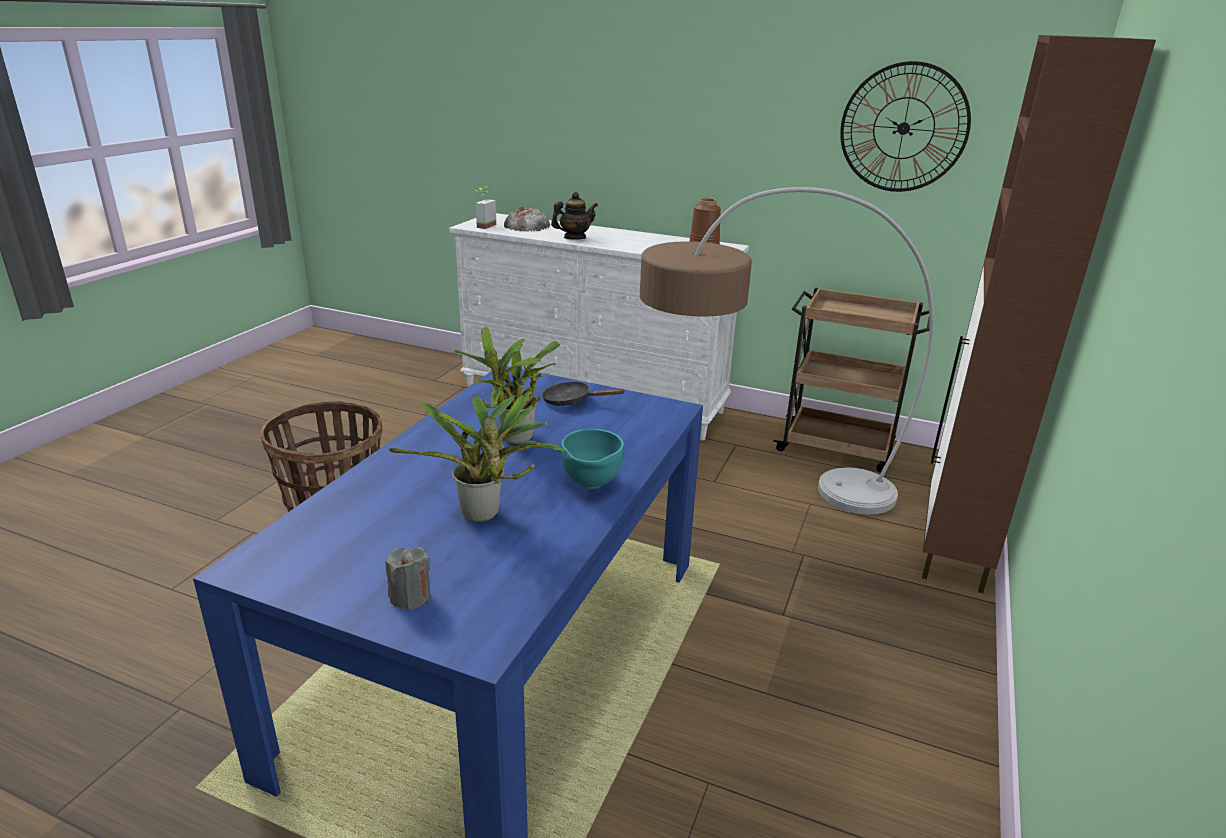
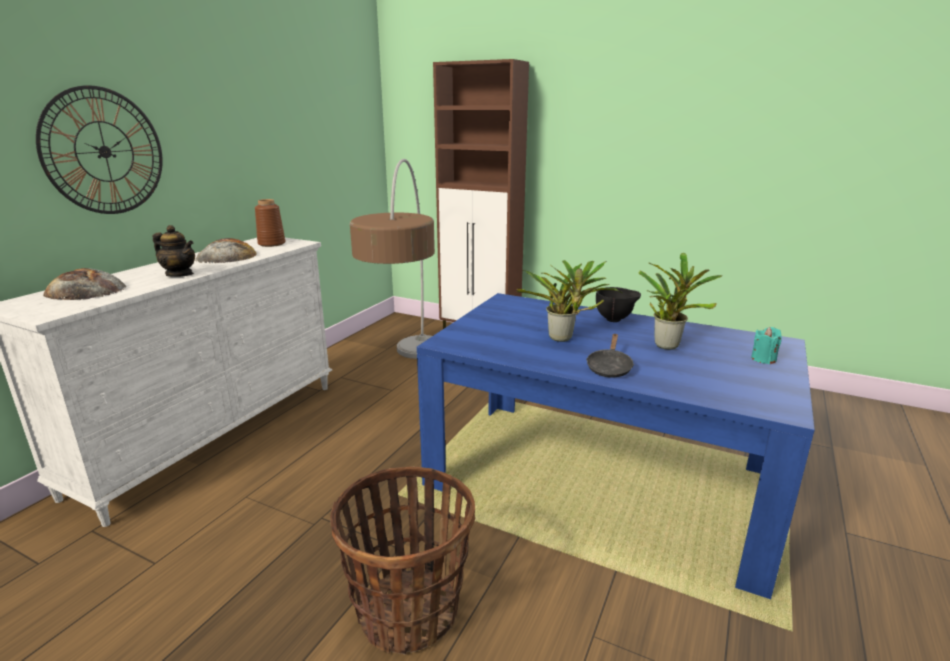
camera: 85 degrees left, 5 degrees down
(410, 597) = (763, 359): grey candle -> turquoise candle
(482, 225) = (56, 309): potted plant -> none
(572, 401) = (494, 323): black frying pan -> black frying pan (609, 367)
(574, 238) = (179, 274): teapot -> teapot turned 135 degrees clockwise
(591, 485) = (615, 320): turquoise bowl -> black bowl
(642, 242) = (227, 256): none -> bread
(838, 448) = (362, 346): brown cart -> none
(903, 128) = (321, 127): wall clock -> wall clock (104, 151)

